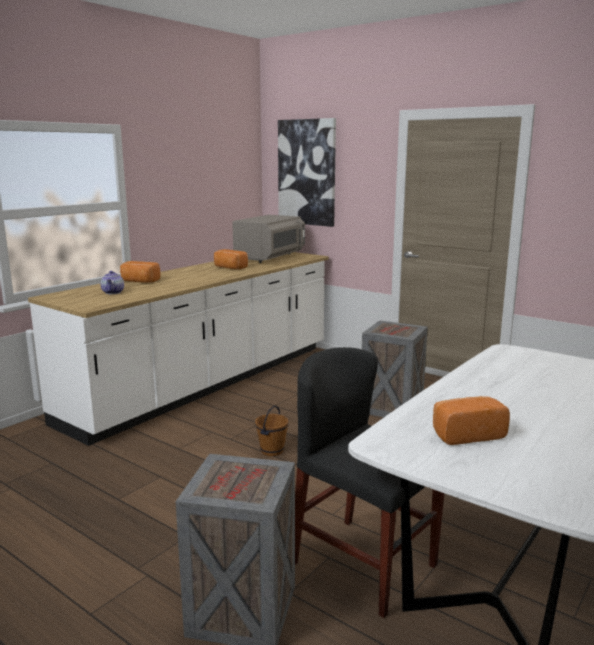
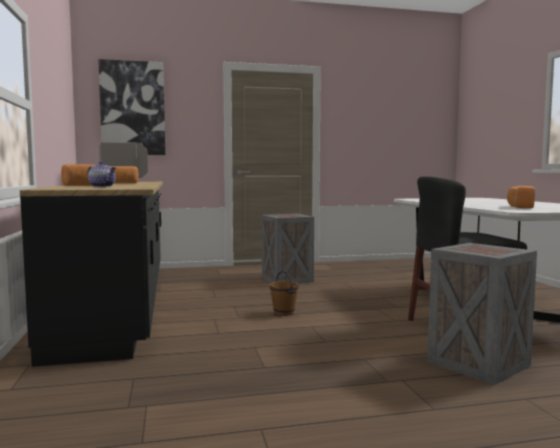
camera: 50 degrees left, 10 degrees down
(207, 382) = (120, 301): white counter -> black counter

